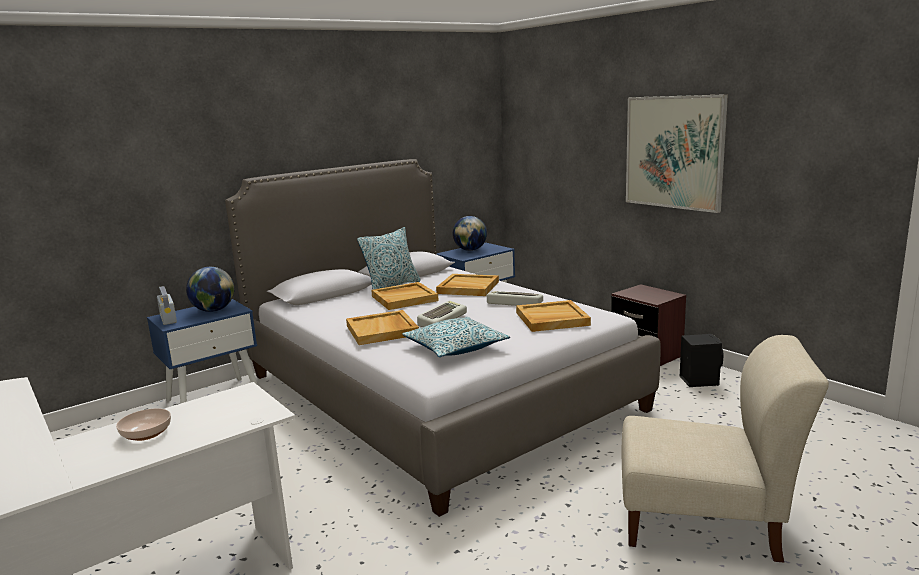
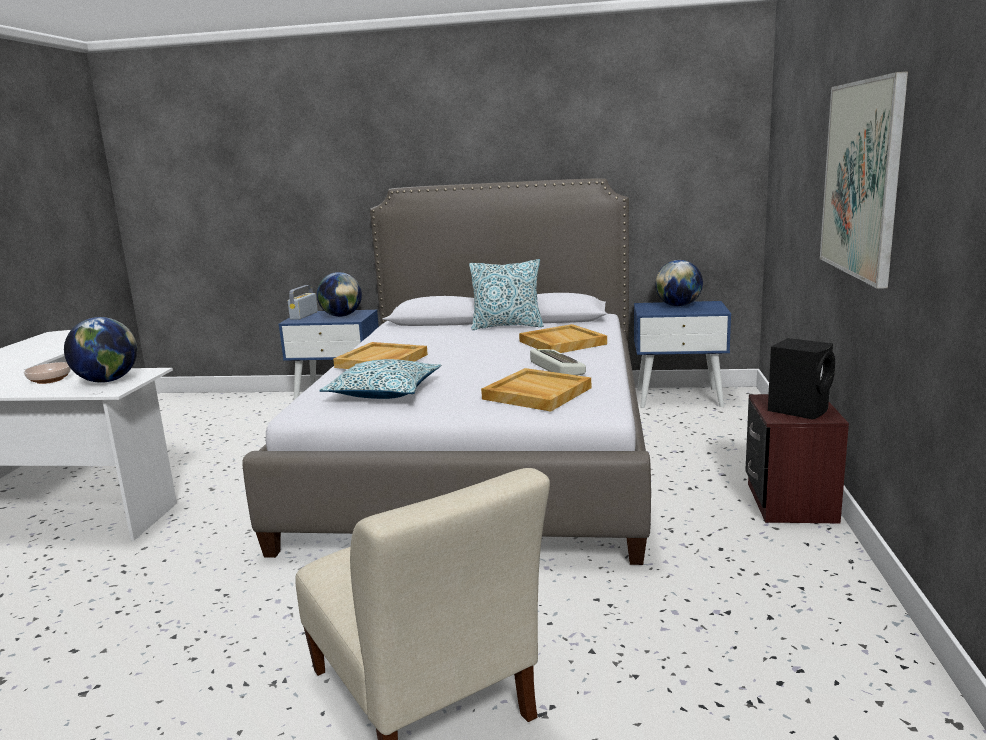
camera: 45 degrees right, 0 degrees up
(227, 411) = (107, 381): none -> globe
(404, 298) = (482, 339): beige tray -> none
(441, 319) = (447, 365): keyboard -> none
(699, 380) = (789, 560): black speaker -> black speaker (799, 409)

